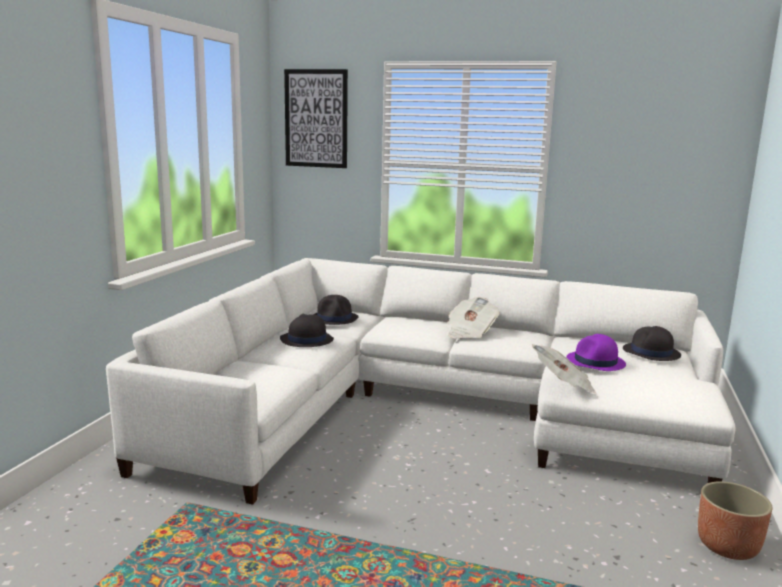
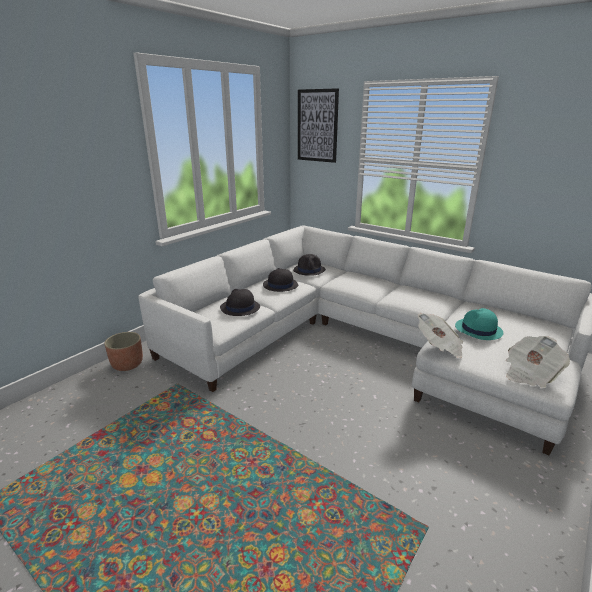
camera: 20 degrees right, 10 degrees up
(469, 332) = (396, 291): newspaper -> newspaper (530, 373)
(595, 362) = (478, 330): purple hat -> turquoise hat
(651, 353) = (533, 327): black hat -> black hat (240, 308)
(727, 546) = (533, 502): planter -> planter (127, 364)

